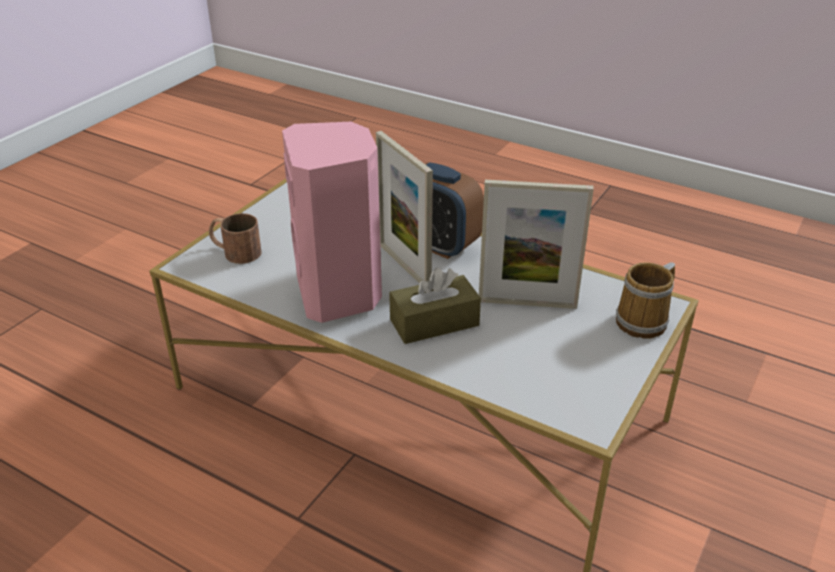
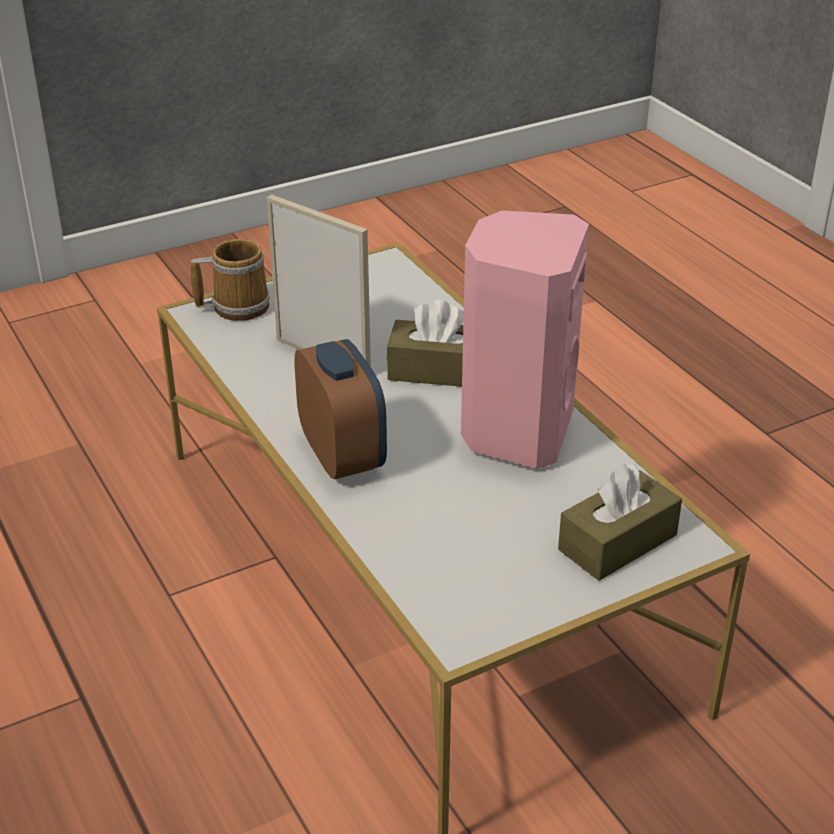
camera: 150 degrees left, 0 degrees up
(235, 251) = (617, 542): brown mug -> brown tissue box
(404, 265) = (410, 443): picture frame -> none

